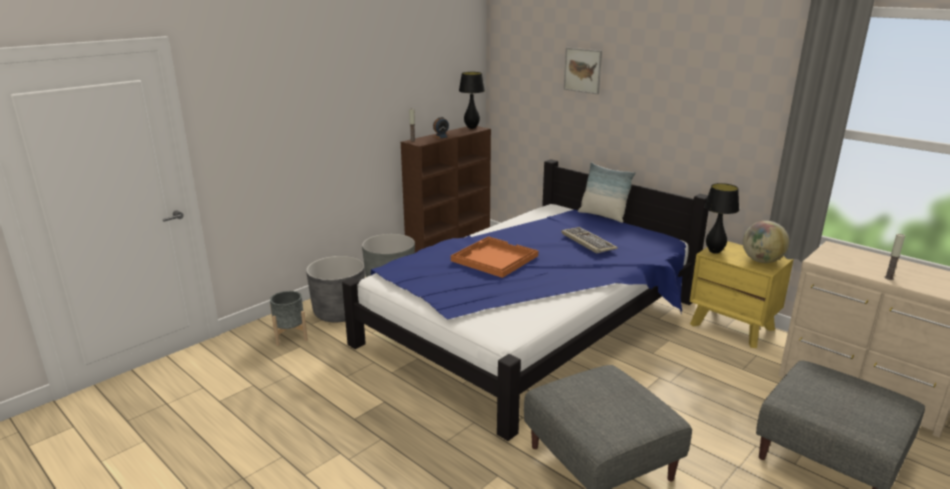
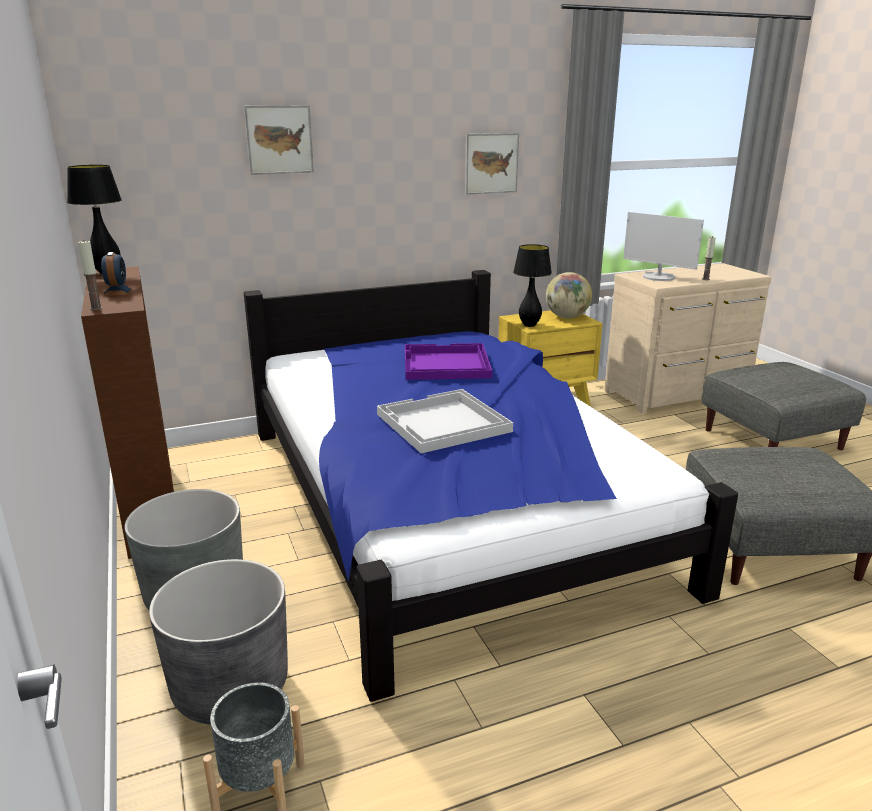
camera: 65 degrees left, 0 degrees up
(493, 258) = (442, 423): orange tray -> white tray
(587, 242) = (445, 364): keyboard -> purple tray
(603, 216) = (368, 341): pillow -> none
(729, 111) = (491, 163): none -> picture
(850, 258) = (658, 277): none -> monitor

